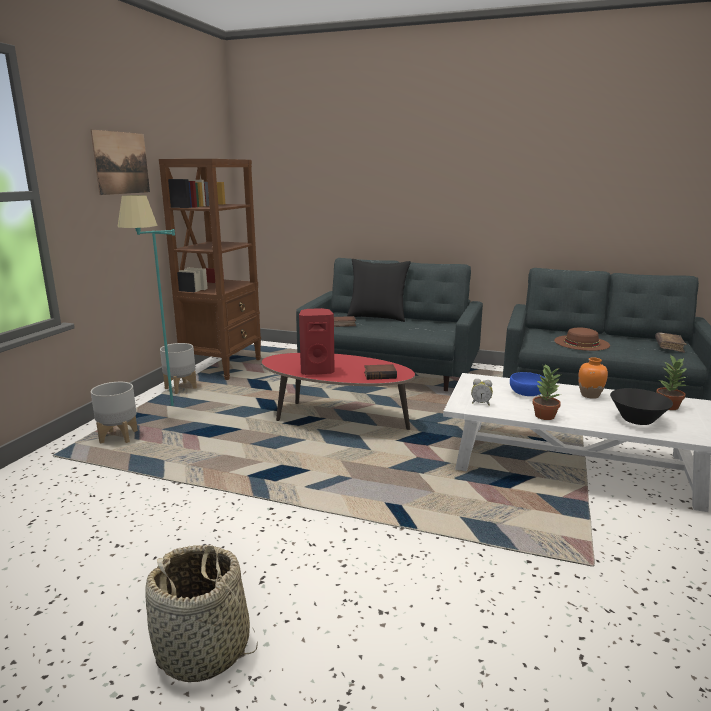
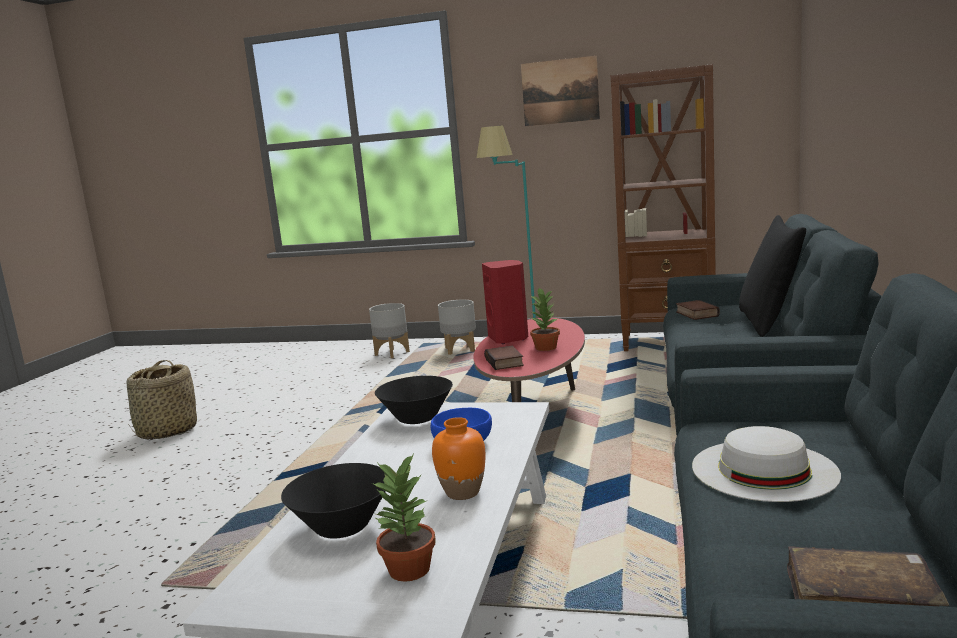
camera: 85 degrees right, 5 degrees down
(181, 388) = (585, 342): grey planter -> grey planter (392, 353)
(481, 403) = (417, 418): alarm clock -> black bowl
(544, 416) = (369, 456): potted plant -> potted plant (546, 347)
(581, 343) = (764, 469): brown hat -> white hat

